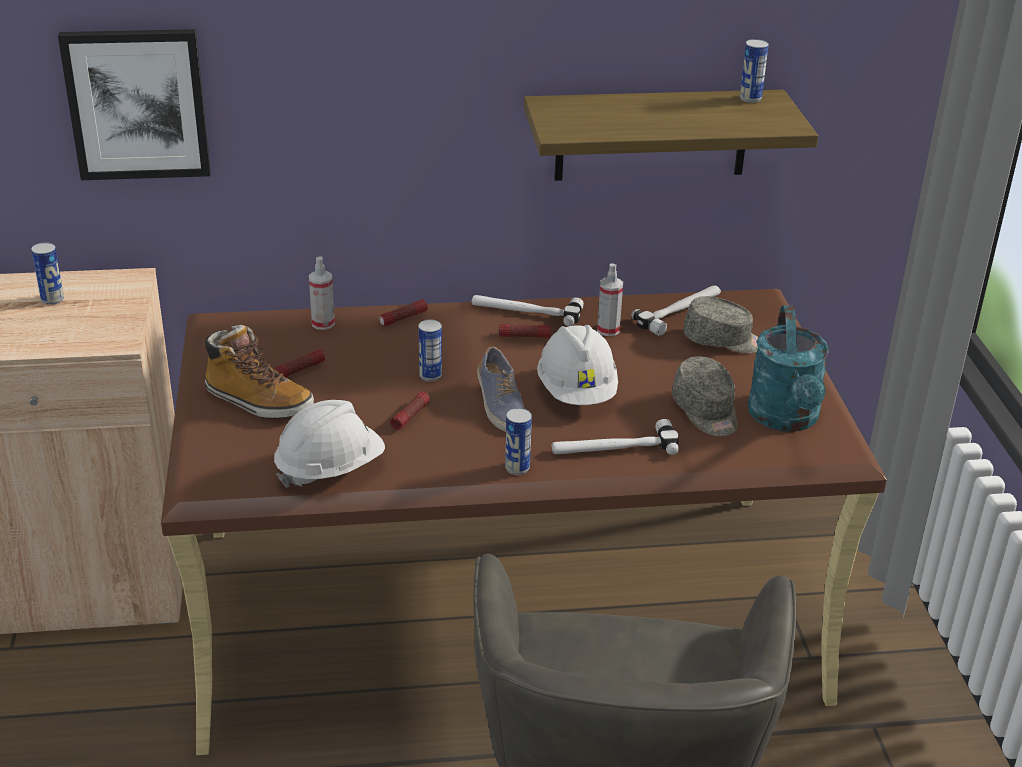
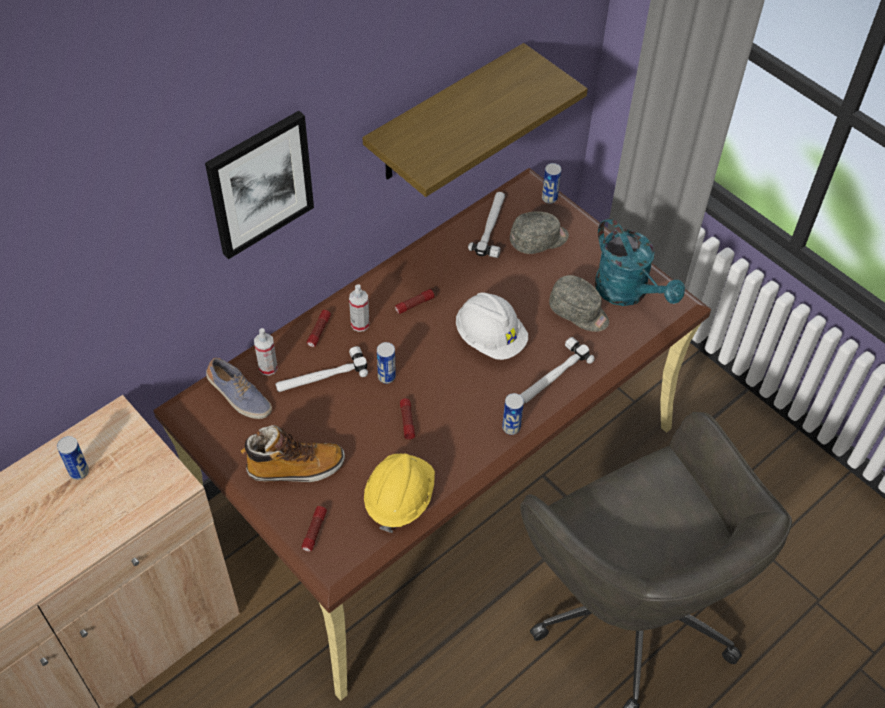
camera: 35 degrees left, 20 degrees up
(137, 104) = (88, 295): picture -> picture (259, 184)
(299, 370) = (295, 422): flashlight -> flashlight (314, 531)
(330, 469) = (399, 498): white hard hat -> yellow hard hat
(500, 406) = (454, 379): shoe -> shoe (239, 397)
(526, 311) = (394, 280): hammer -> hammer (321, 376)
(608, 330) = (461, 269): spray bottle -> spray bottle (360, 324)
(750, 98) = (513, 65): can -> can (549, 198)

